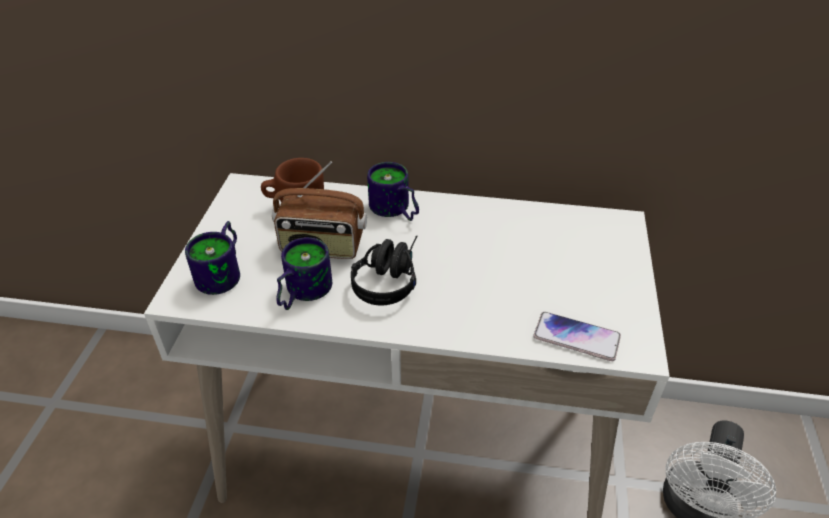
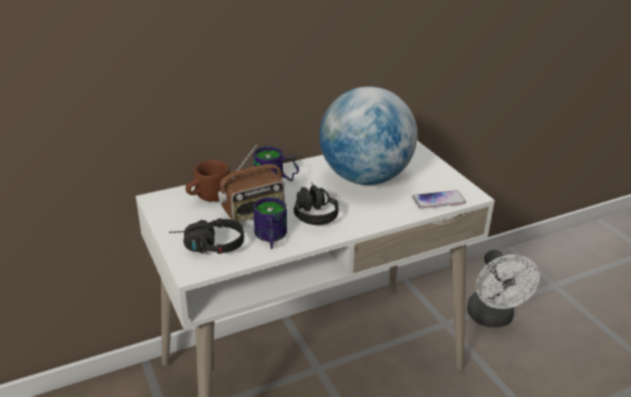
camera: 35 degrees left, 10 degrees down
(225, 272) = (207, 246): mug -> black headphones
(507, 255) = (365, 178): none -> globe

